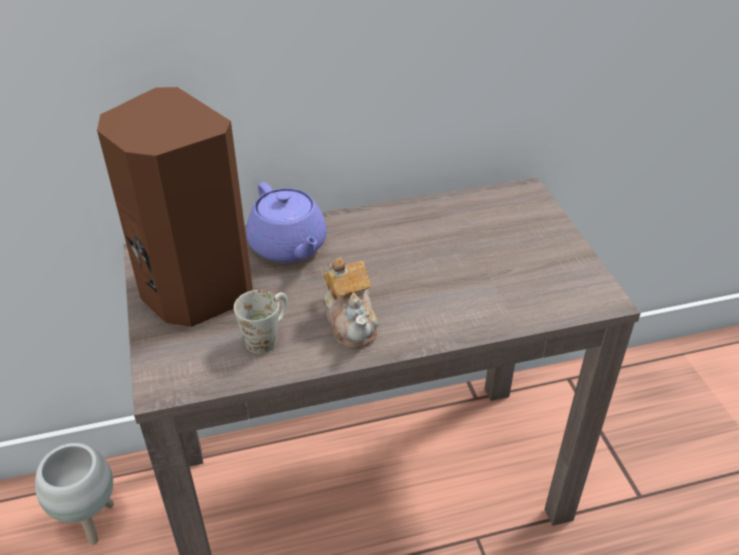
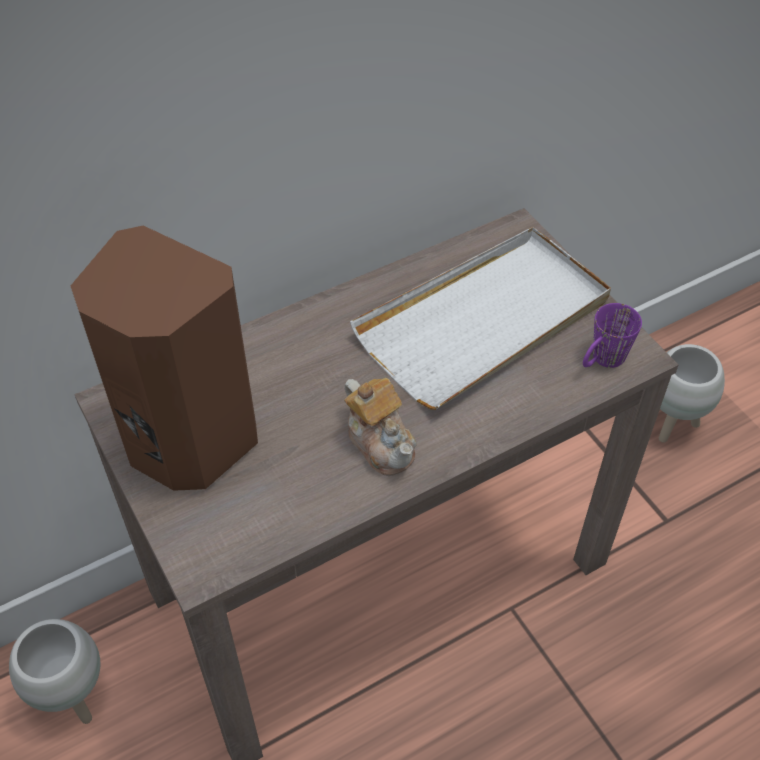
camera: 15 degrees left, 10 degrees up
(268, 336) = (295, 480): white mug -> none
(288, 246) = (274, 358): purple teapot -> none
(474, 251) = (484, 321): none -> white tray
(569, 298) = (602, 361): none -> purple mug
(664, 416) = (672, 424): none -> white planter

